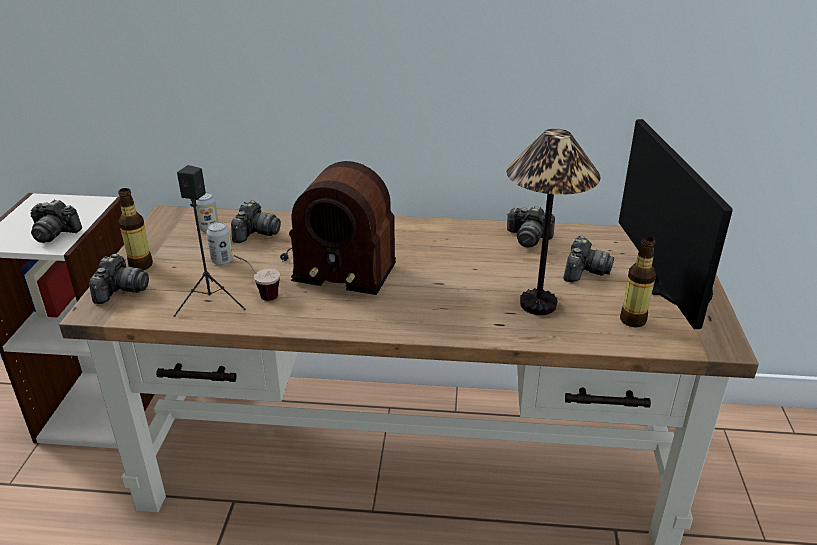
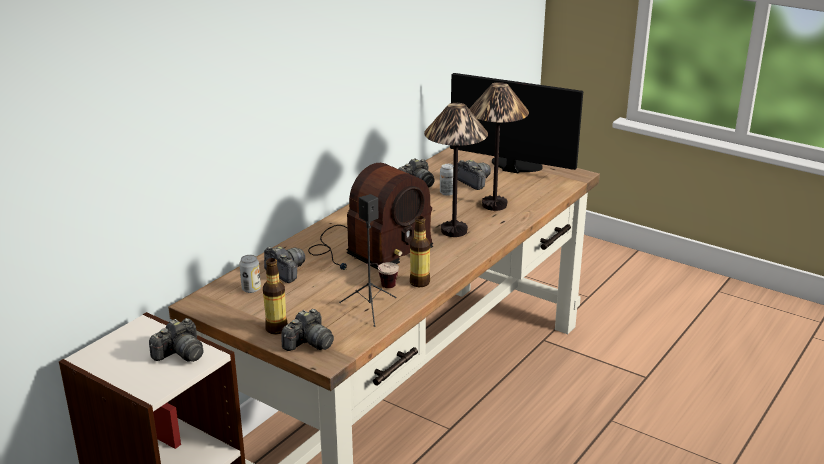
camera: 60 degrees left, 5 degrees down
(120, 290) = (309, 343): camera -> camera turned 90 degrees clockwise
(222, 261) = (313, 293): can -> can (447, 193)
(436, 297) = (453, 230): none -> table lamp
(632, 320) = (535, 187): bottle -> bottle (419, 282)

